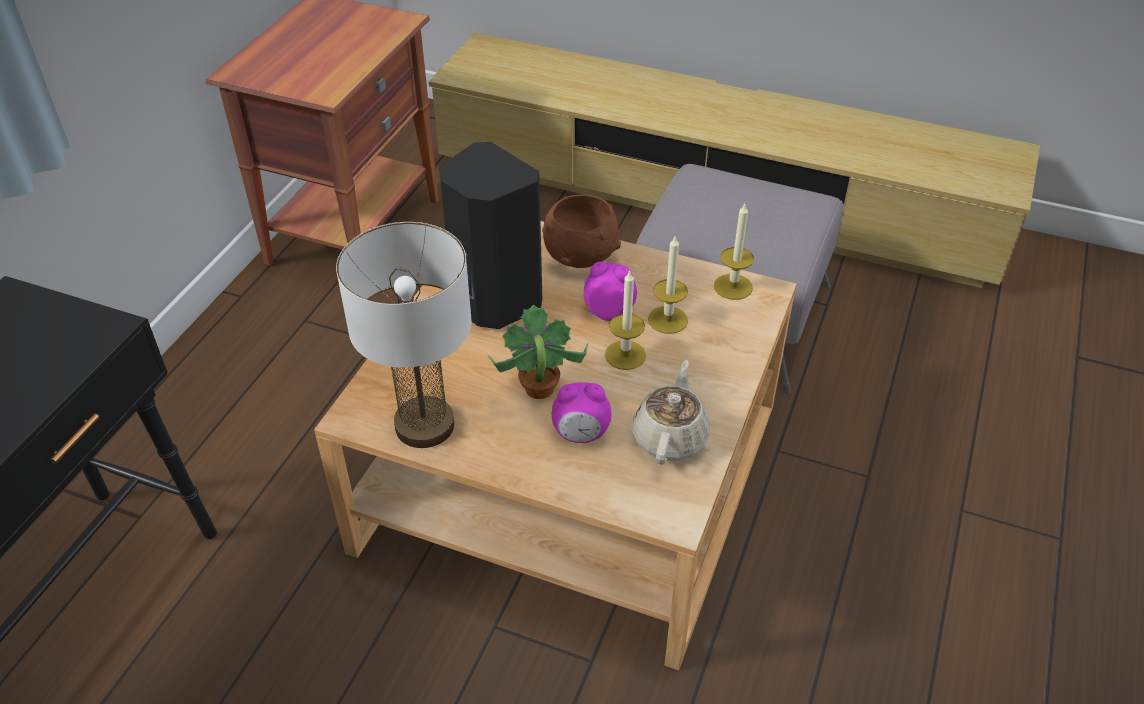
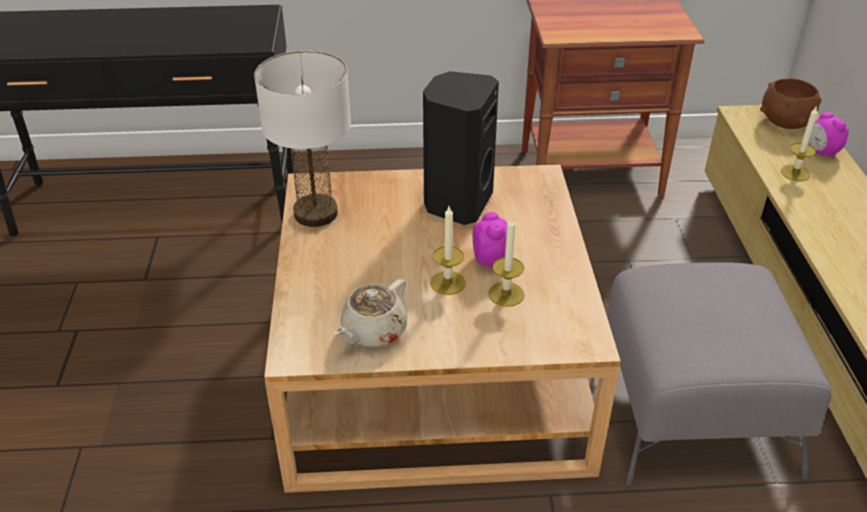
camera: 65 degrees right, 5 degrees down
(538, 389) = (382, 251): potted plant -> none
(579, 256) = (544, 226): brown bowl -> brown bowl (784, 122)
(581, 434) = (349, 285): alarm clock -> alarm clock (821, 152)
(670, 437) = (373, 331): beige teapot -> beige teapot turned 135 degrees clockwise
(733, 287) = (579, 321): candle -> candle (795, 173)

